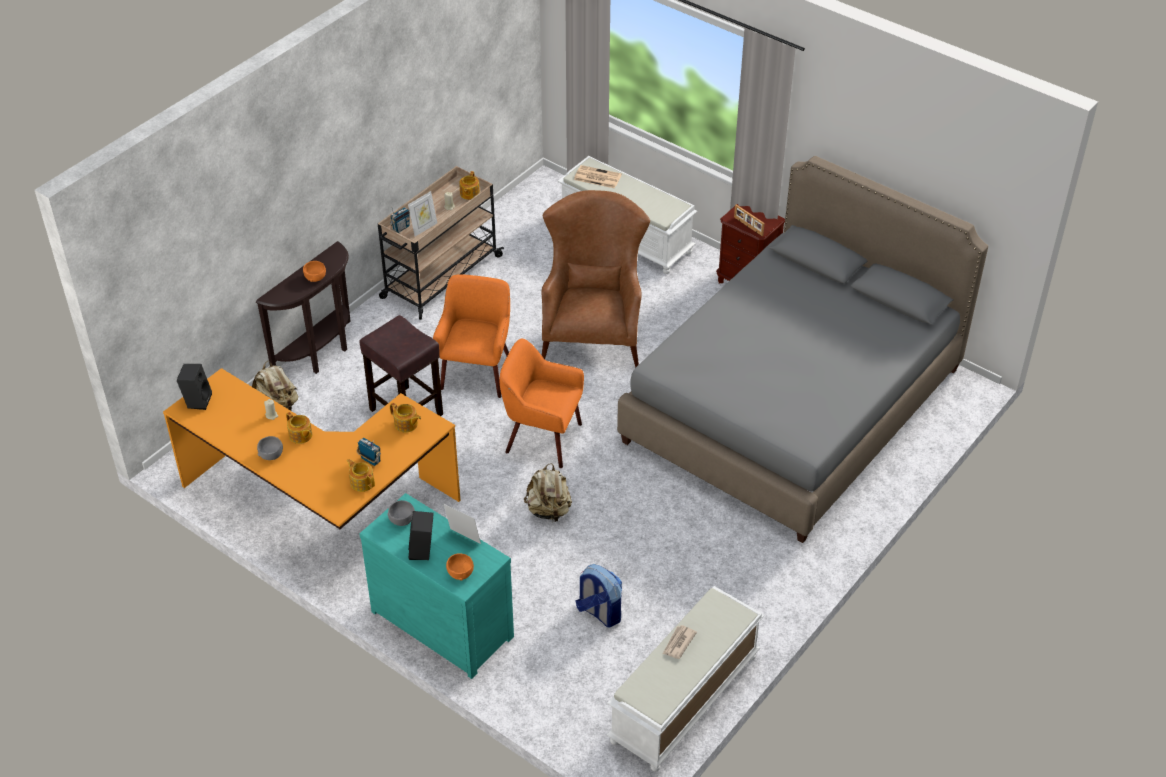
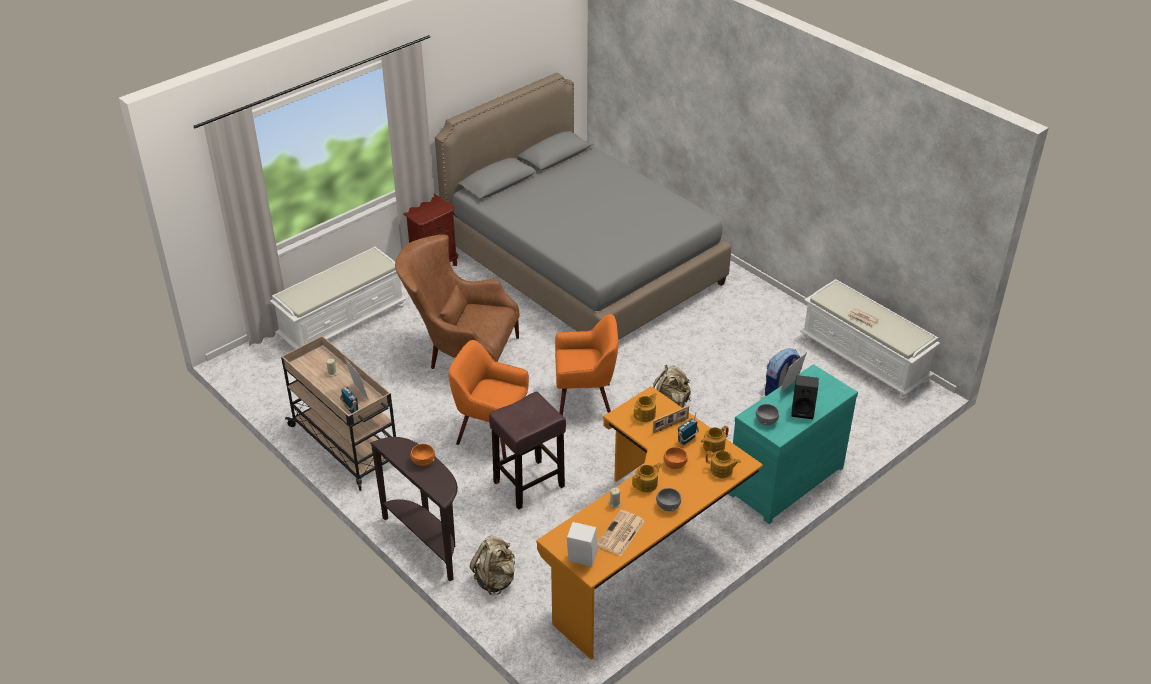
camera: 80 degrees left, 5 degrees down
(197, 400) = (581, 559): black speaker -> white speaker
(460, 572) = (828, 392): orange bowl -> orange bowl (675, 464)
(469, 194) = (318, 358): teapot -> teapot (721, 470)
(542, 438) = (585, 401): orange armchair -> orange armchair turned 120 degrees counterclockwise
(596, 177) = (308, 294): newspaper -> newspaper (620, 534)
(748, 226) = (436, 211): picture frame -> picture frame (670, 425)

